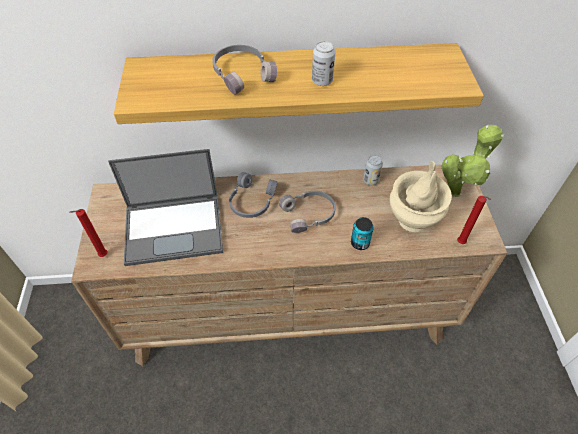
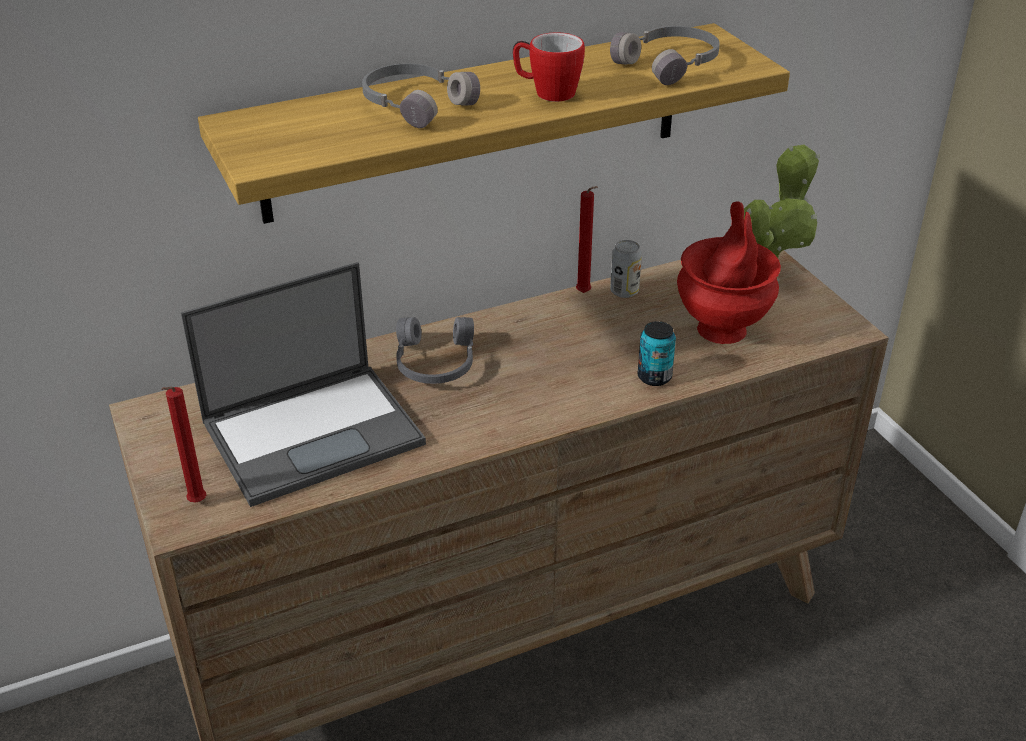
camera: 20 degrees left, 15 degrees down
(309, 215) = (547, 359): grey headphones -> grey headphones (670, 64)
(322, 81) = (547, 93): can -> mug
(412, 221) = (722, 330): beige vase -> red vase
(461, 244) = (814, 341): red candle -> red candle (585, 294)

